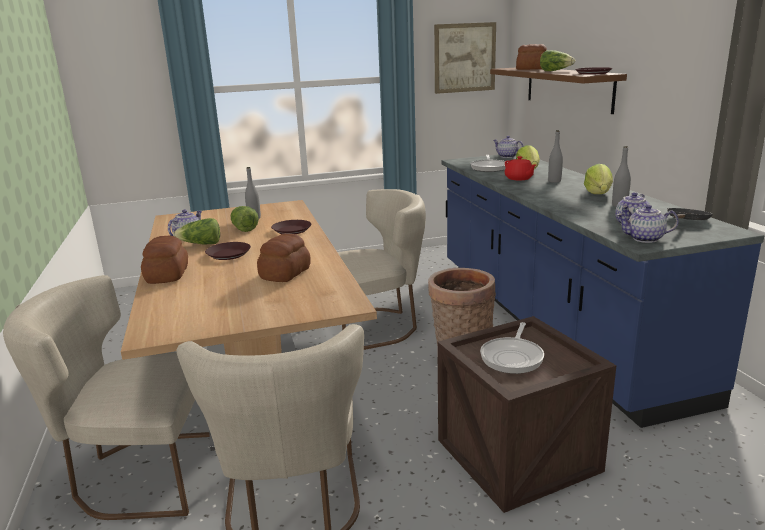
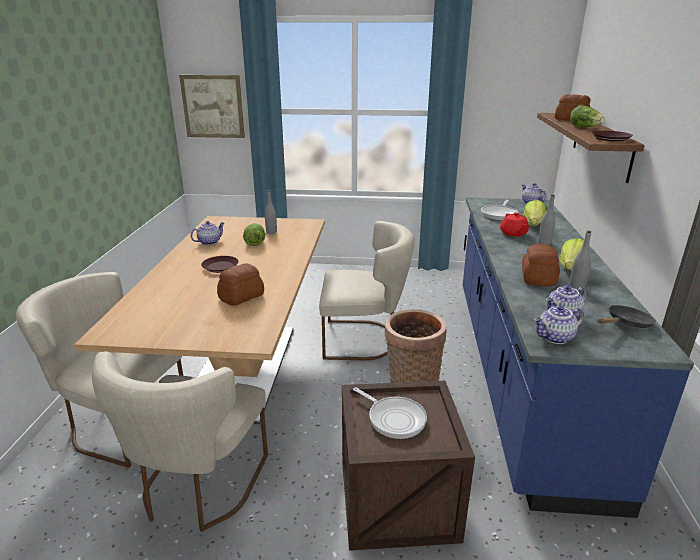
camera: 20 degrees right, 5 degrees up
(166, 275) = (162, 278): bread -> bread (537, 278)
(201, 244) = (211, 252): lettuce -> none
(291, 230) = (286, 251): brown plate -> none
(464, 58) = (519, 98): picture -> picture (213, 106)
(513, 357) = (394, 418): frying pan -> frying pan turned 90 degrees counterclockwise
(645, 239) = (555, 338): teapot -> teapot turned 45 degrees counterclockwise

